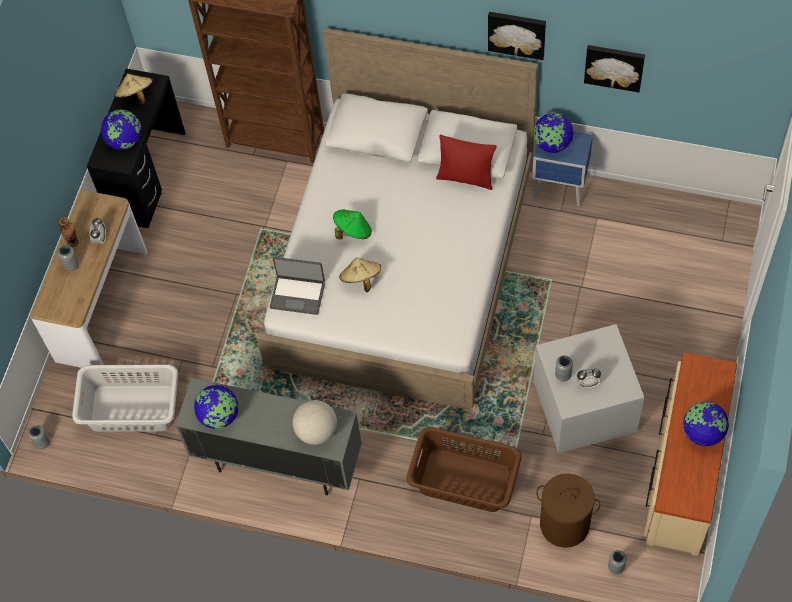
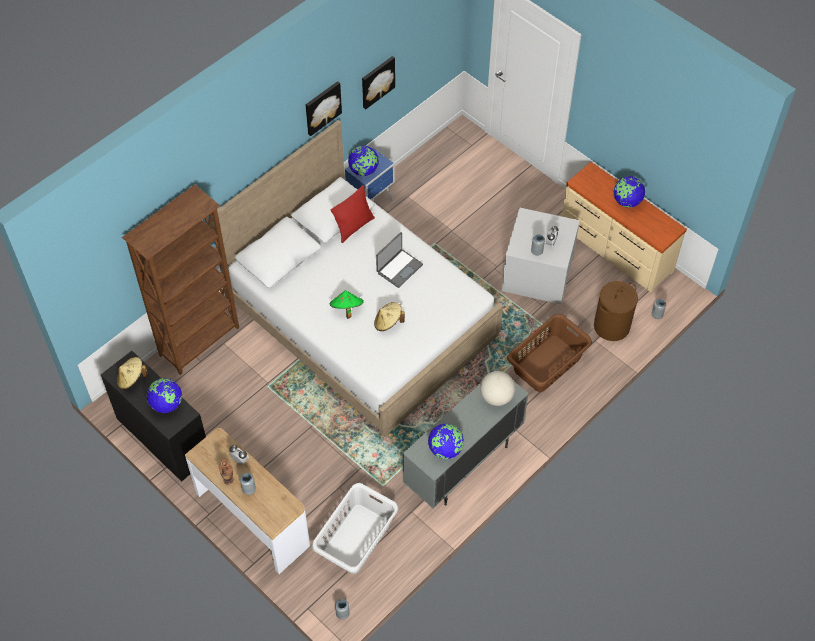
camera: 65 degrees left, 5 degrees down
(298, 294) = (373, 364): laptop -> laptop (399, 268)

